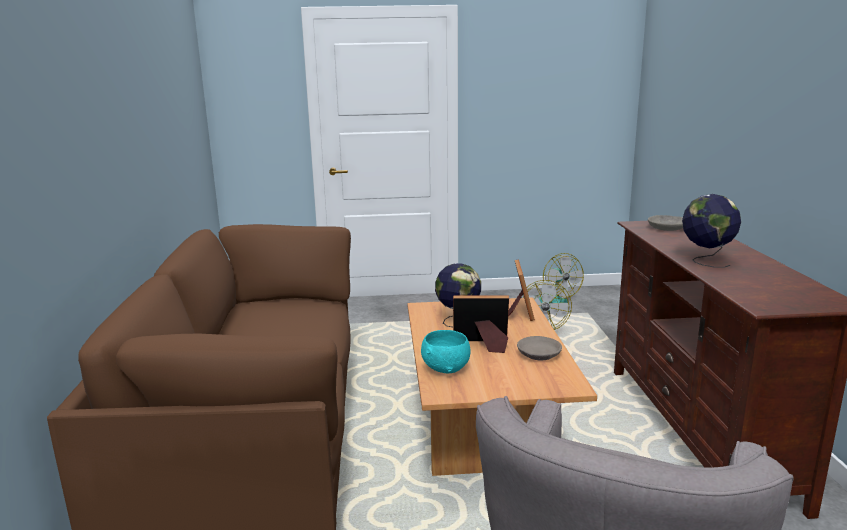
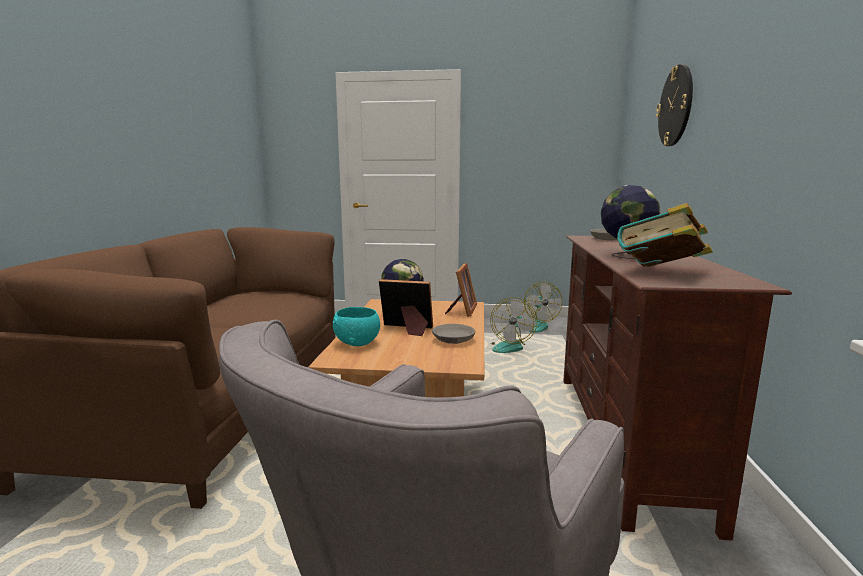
camera: 10 degrees right, 5 degrees down
(720, 76) = (676, 106): none -> wall clock
(758, 291) = (661, 273): none -> book

